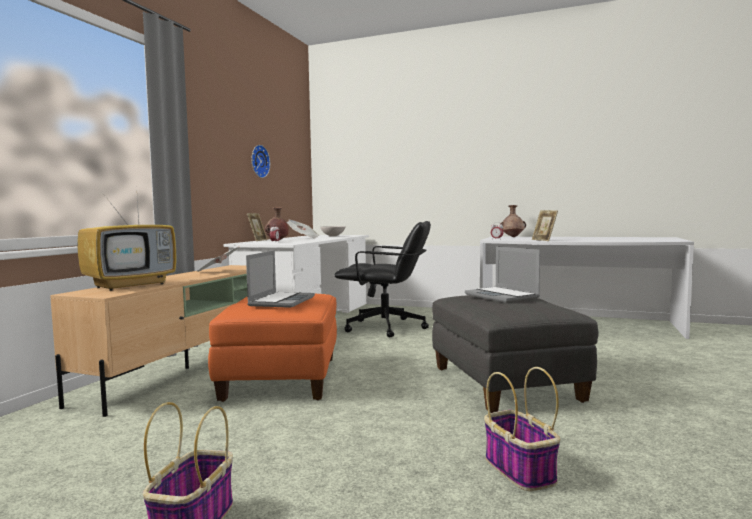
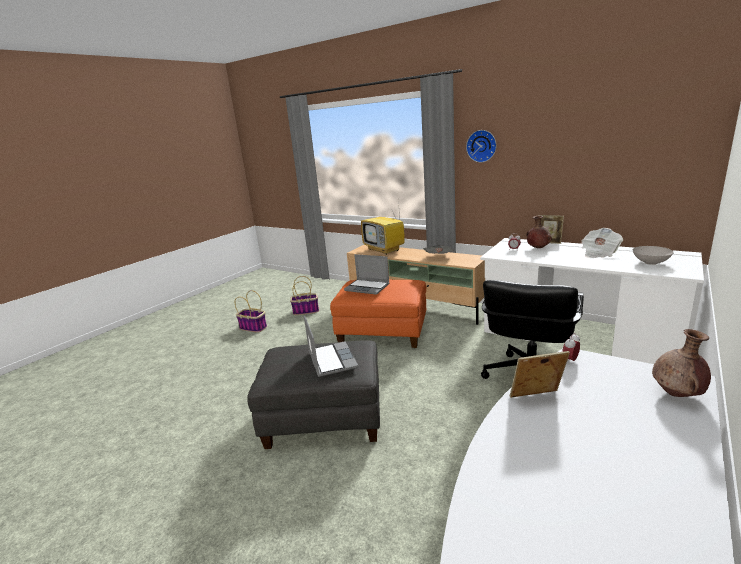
camera: 105 degrees right, 15 degrees up
(258, 161) = (573, 161): wall clock -> wall clock (482, 146)
(502, 296) = (331, 360): laptop -> laptop turned 90 degrees clockwise
(518, 469) = (221, 393): basket -> basket (306, 311)

